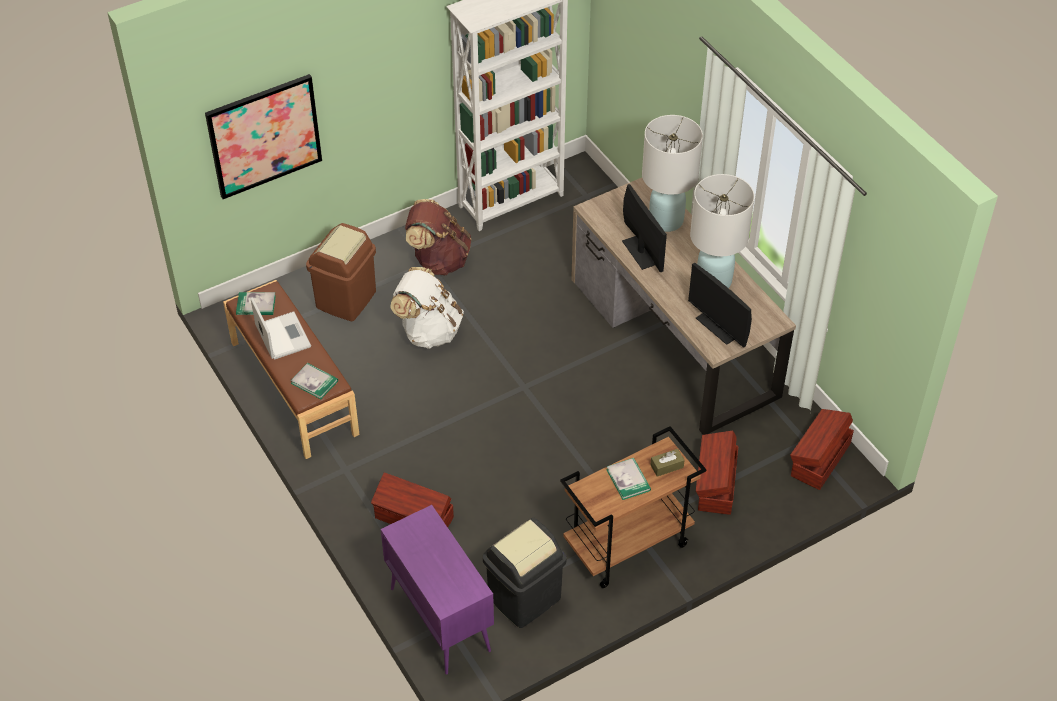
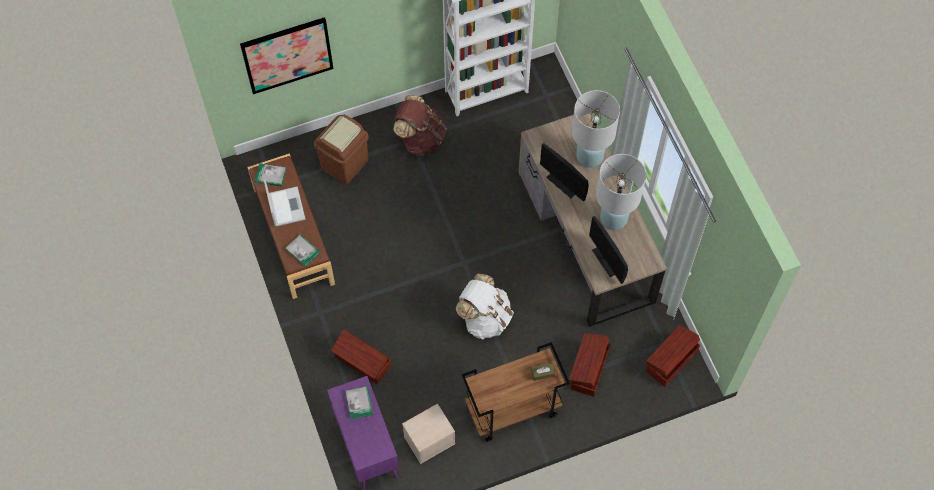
camera: 10 degrees right, 15 degrees up
(429, 331) = (402, 201): white backpack -> white backpack (485, 318)
(524, 597) = (429, 439): black trash can -> beige storage box
(628, 480) = (512, 380): book -> book (359, 403)
(640, 252) = (563, 183): monitor -> monitor turned 150 degrees clockwise

